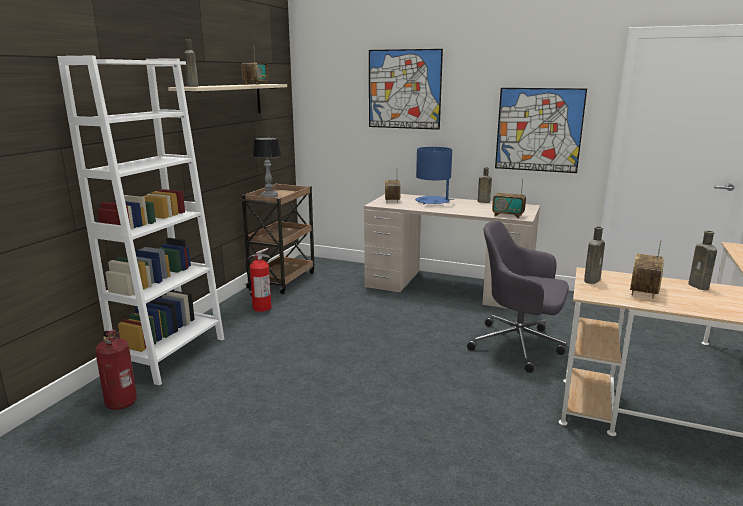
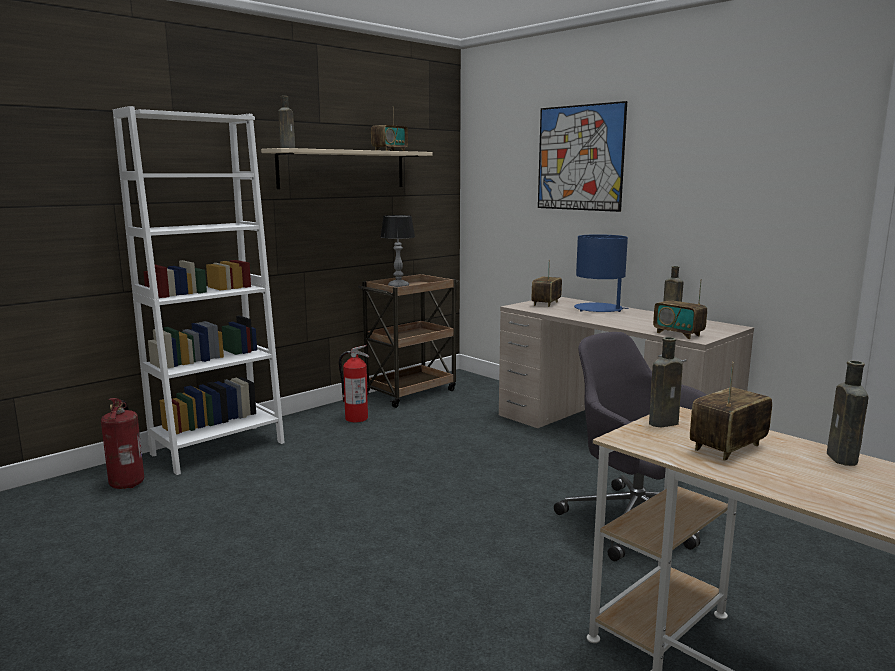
camera: 25 degrees right, 5 degrees down
(538, 130) = (754, 213): picture -> none

